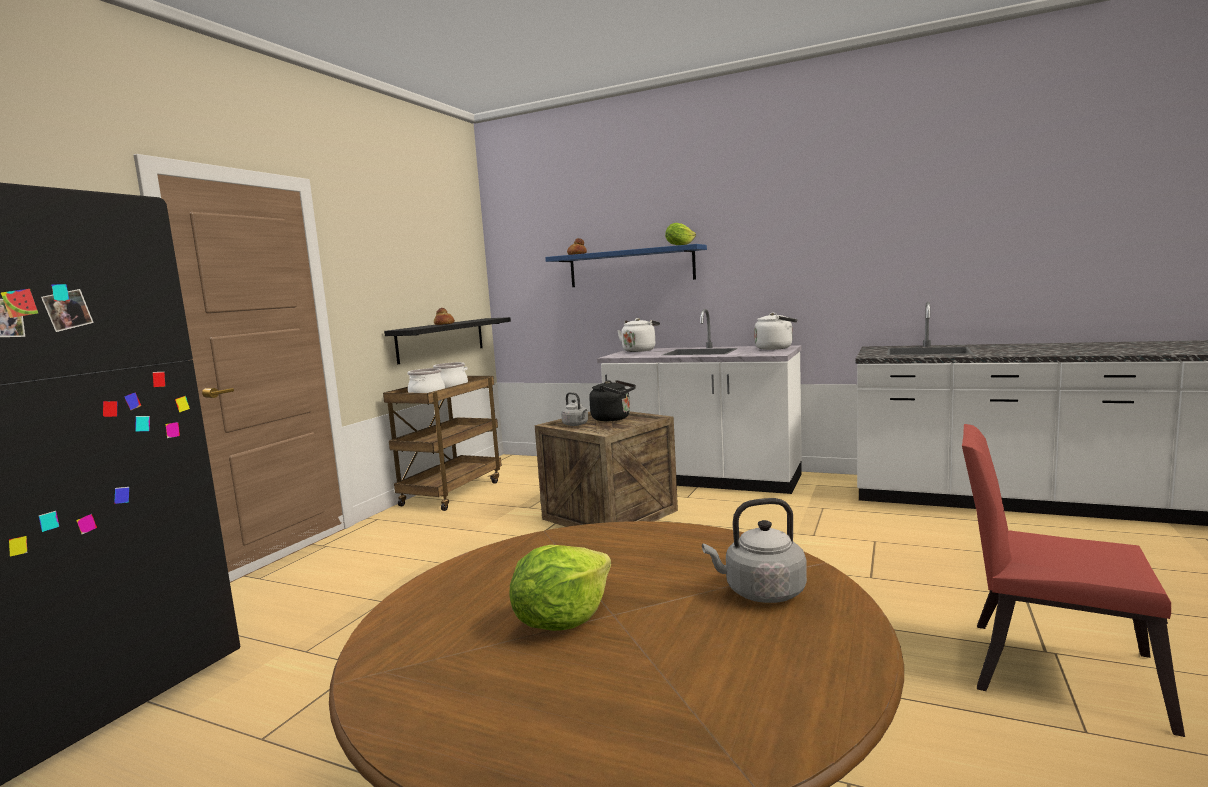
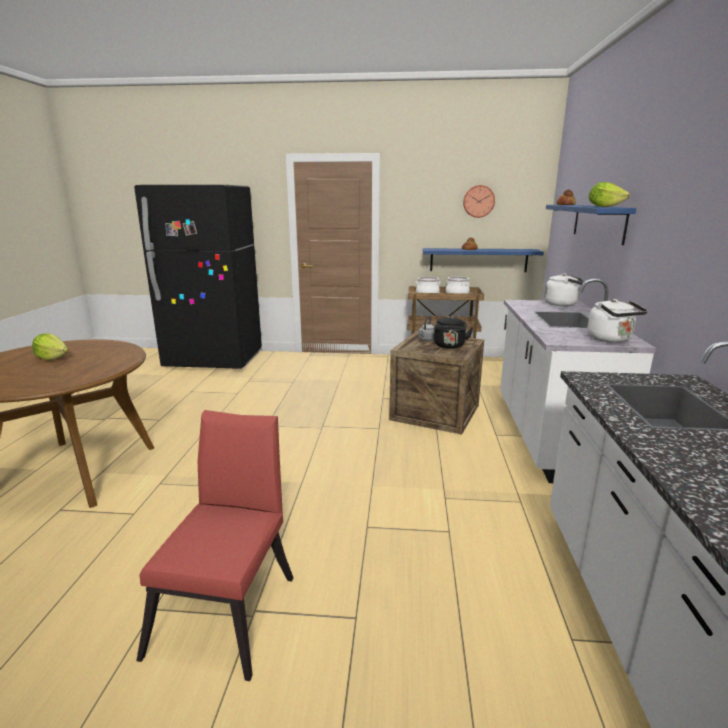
camera: 70 degrees right, 10 degrees up
(429, 260) = (478, 201): none -> wall clock
(441, 339) = (478, 260): black shelf -> blue shelf
(760, 592) = (48, 379): grey kettle -> none

